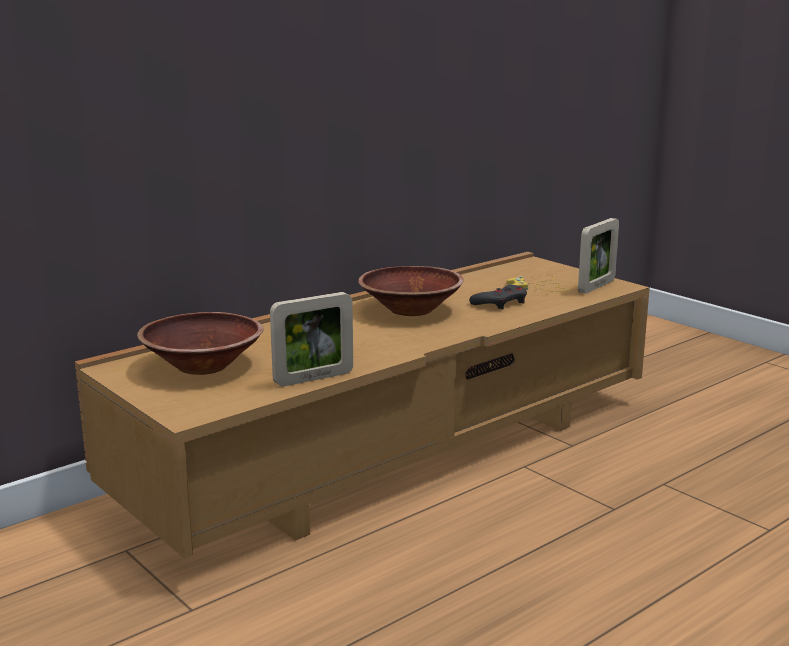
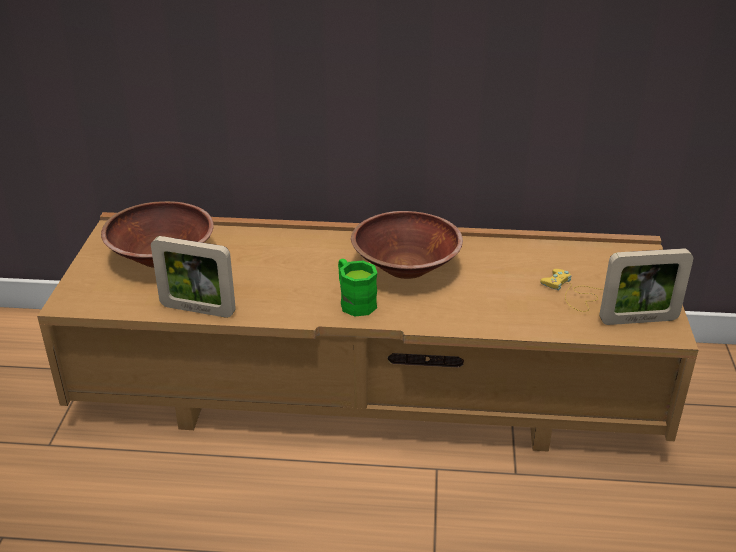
camera: 45 degrees right, 15 degrees up
(417, 335) = (354, 301): none -> green mug
(500, 302) = (499, 296): grey game controller -> none

